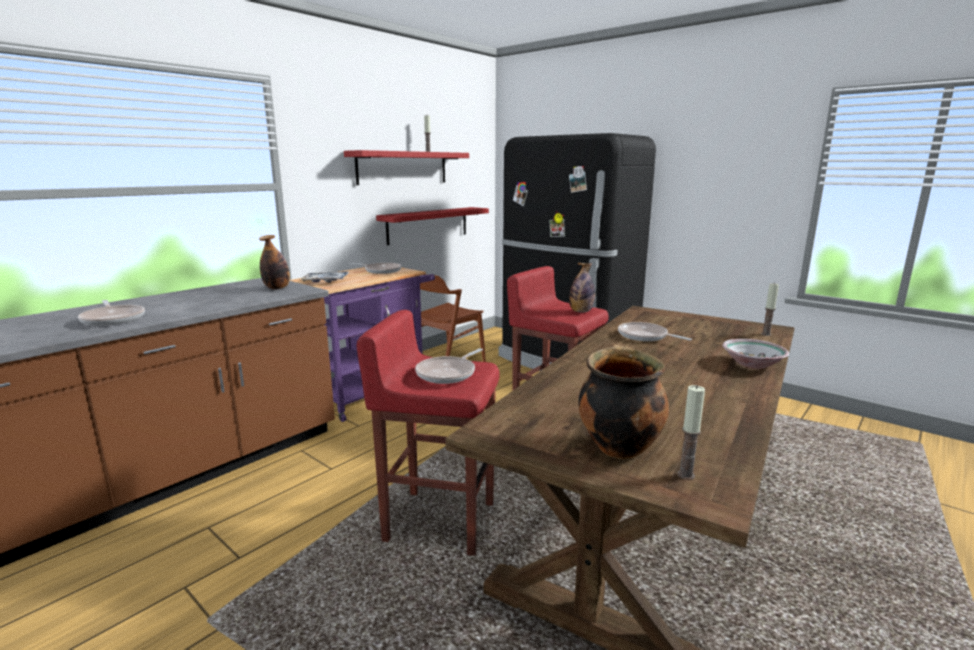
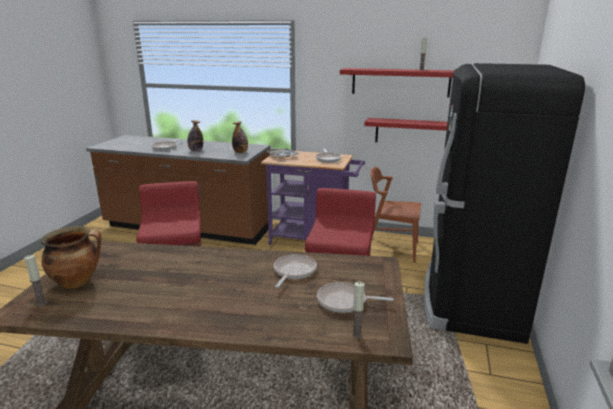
camera: 65 degrees right, 5 degrees up
(448, 373) = (170, 223): frying pan -> frying pan (344, 301)
(581, 311) = (344, 238): bottle -> bottle (196, 150)
(753, 364) = (247, 326): bowl -> none

